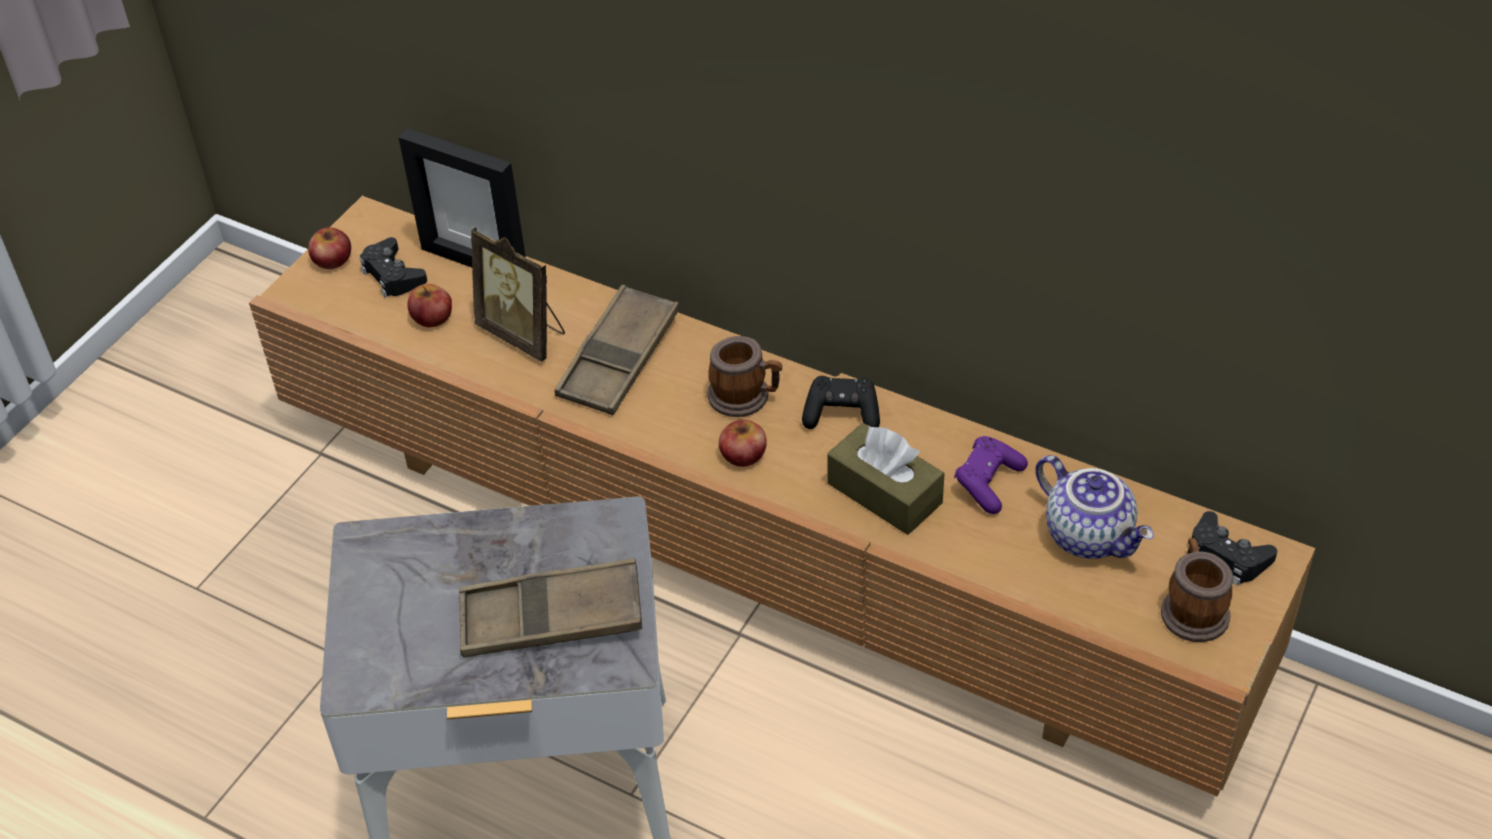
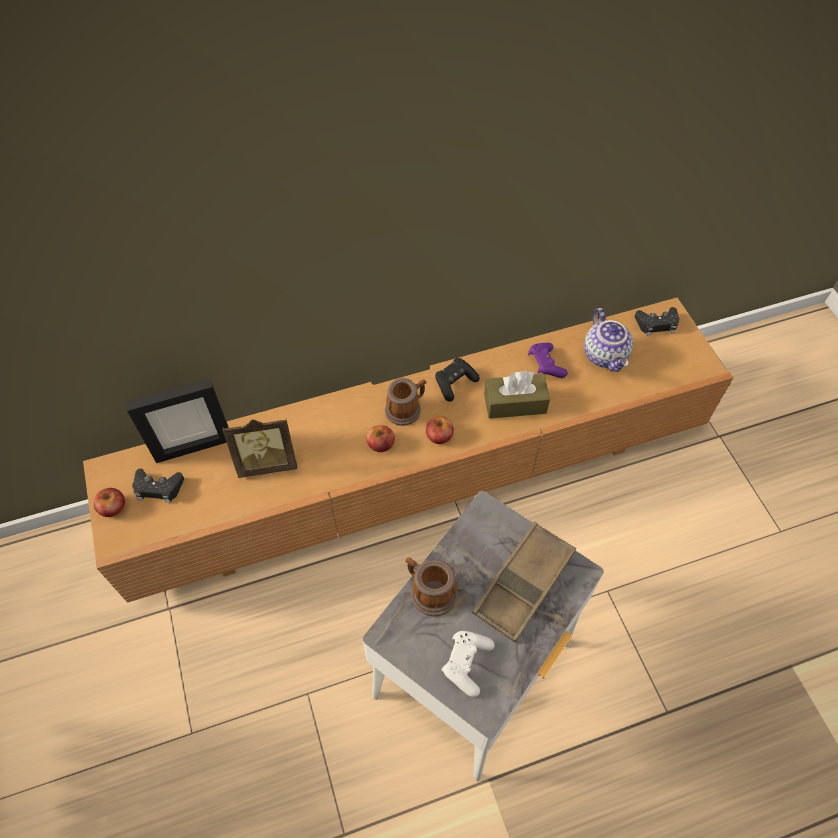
camera: 50 degrees left, 10 degrees up
(393, 632) = (466, 664): none -> white game controller
(432, 317) = (209, 492): apple -> apple (381, 443)
(619, 358) = (328, 437): brown tray -> none
(1090, 535) = (606, 355): teapot -> teapot turned 75 degrees clockwise
(1192, 609) = (673, 355): mug -> mug (429, 591)

